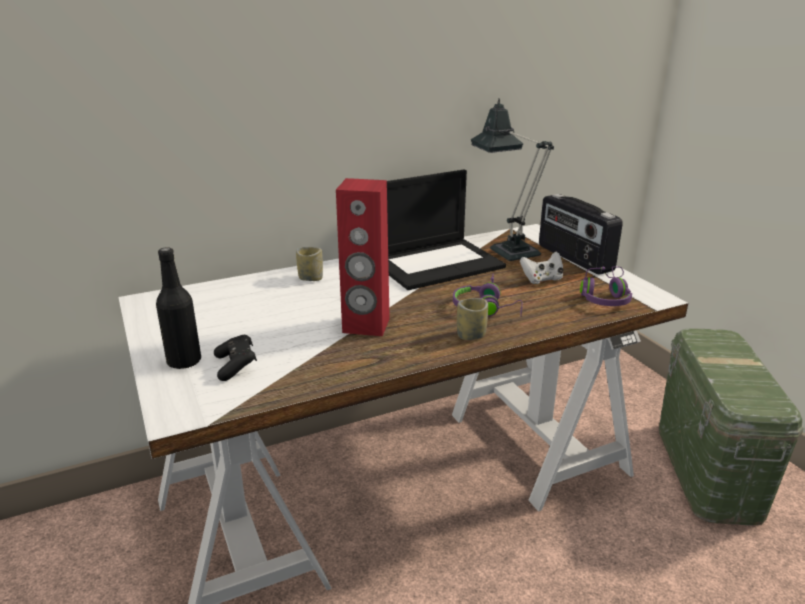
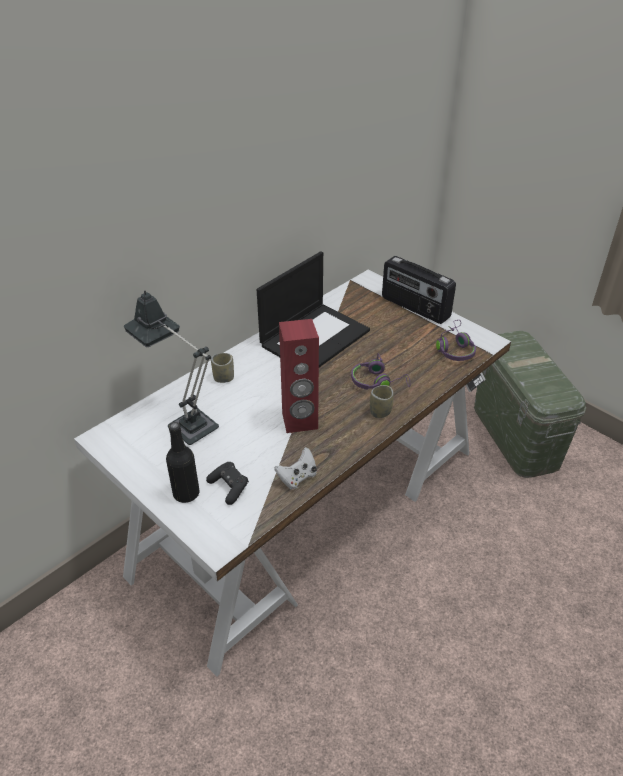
camera: 20 degrees left, 15 degrees up
(508, 249) = (361, 308): table lamp -> table lamp (186, 422)
(542, 279) = (402, 339): white game controller -> white game controller (297, 477)

